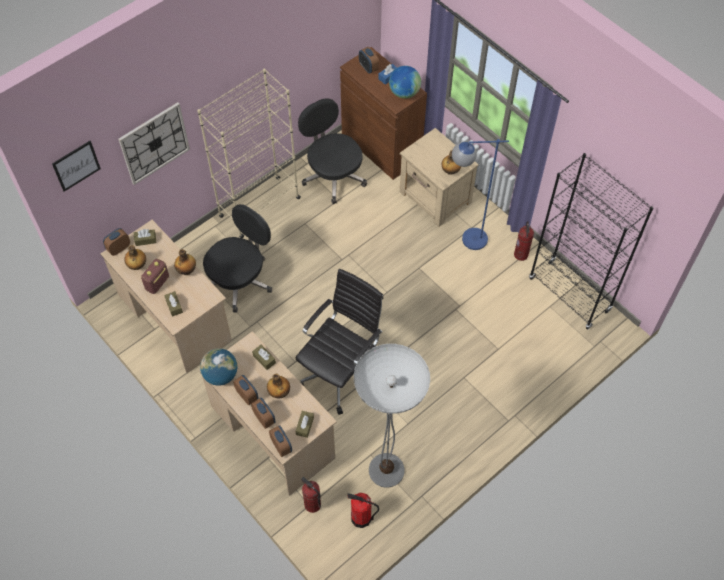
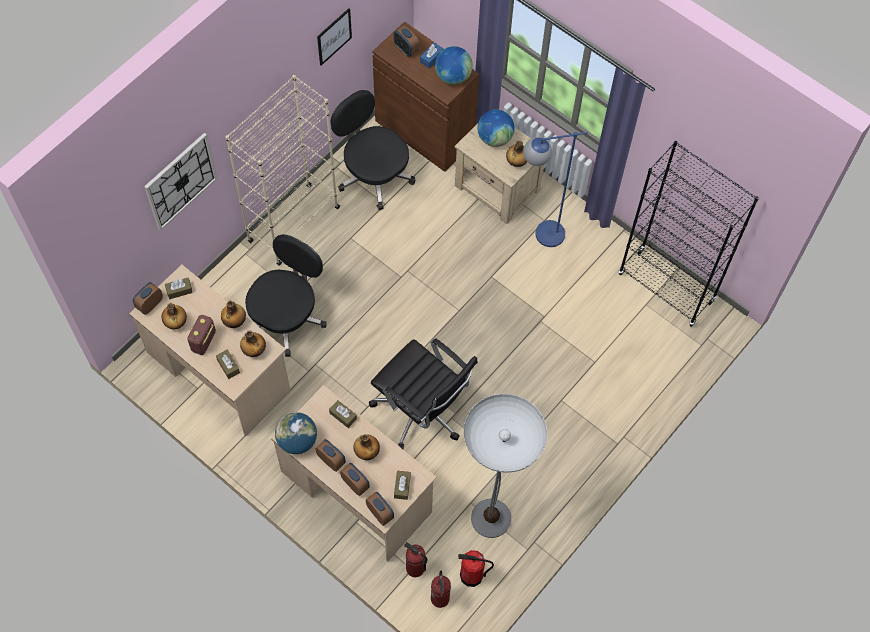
camera: 10 degrees left, 5 degrees up
(76, 165) = (102, 225): picture -> picture (334, 36)
(198, 295) = (254, 350): none -> bottle
(341, 372) = (422, 412): black office chair -> black office chair turned 105 degrees clockwise
(435, 150) = (495, 138): none -> globe
(521, 255) = (605, 246): fire extinguisher -> fire extinguisher (440, 598)

